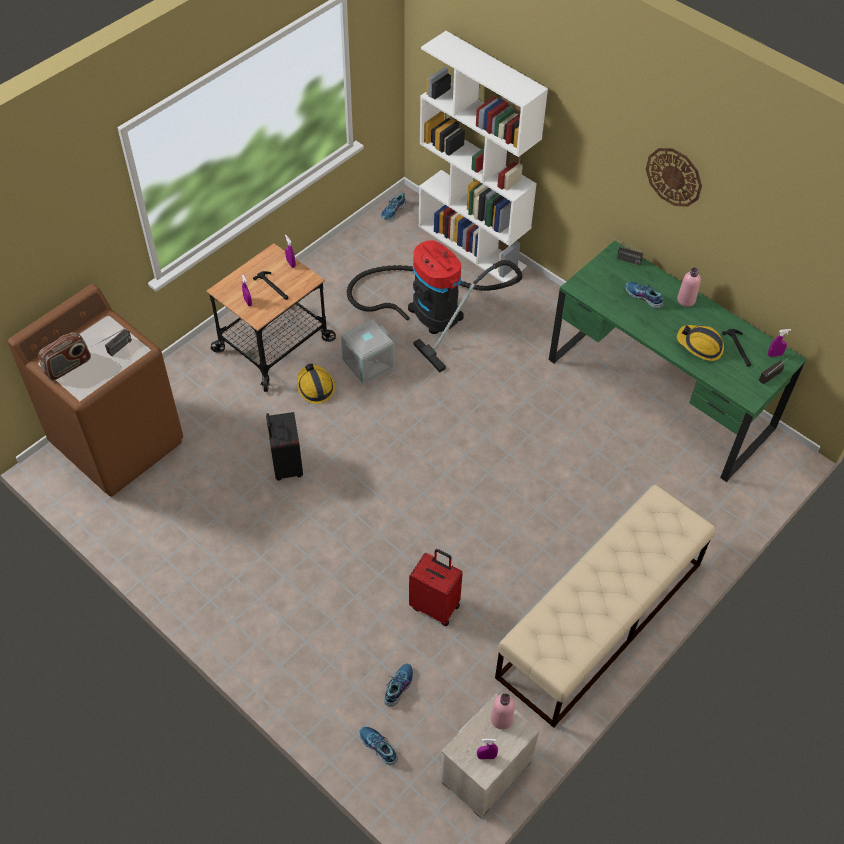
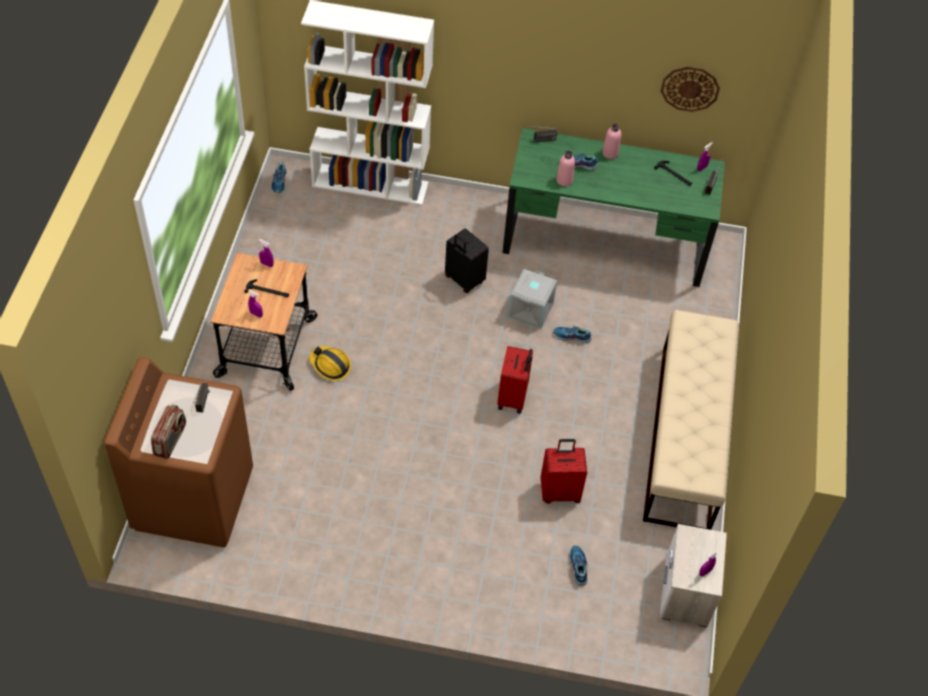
camera: 35 degrees left, 0 degrees up
(286, 466) = (357, 443): black suitcase -> black suitcase (463, 280)
(368, 364) = (360, 325): grey storage box -> grey storage box (531, 310)
(378, 747) = (597, 620): shoe -> shoe (571, 337)
(430, 310) = (376, 255): vacuum cleaner -> none
(457, 496) = (513, 398): none -> red suitcase
(501, 719) = (695, 539): pink bottle -> pink bottle (564, 180)
(674, 176) = (575, 55): wall clock -> wall clock (690, 88)
(700, 346) = (646, 185): hard hat -> none

